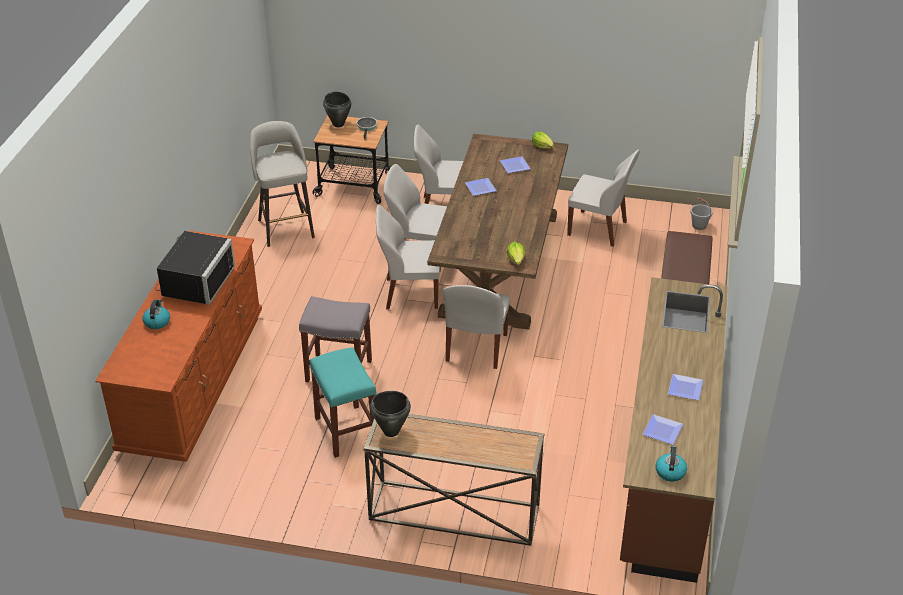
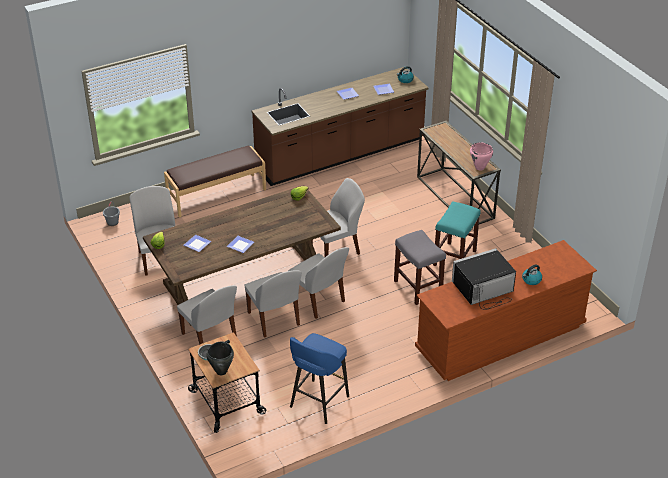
camera: 130 degrees left, 0 degrees up
(285, 228) = (318, 403): grey stool -> blue stool
(391, 431) = (480, 168): black cooking pot -> pink cooking pot

